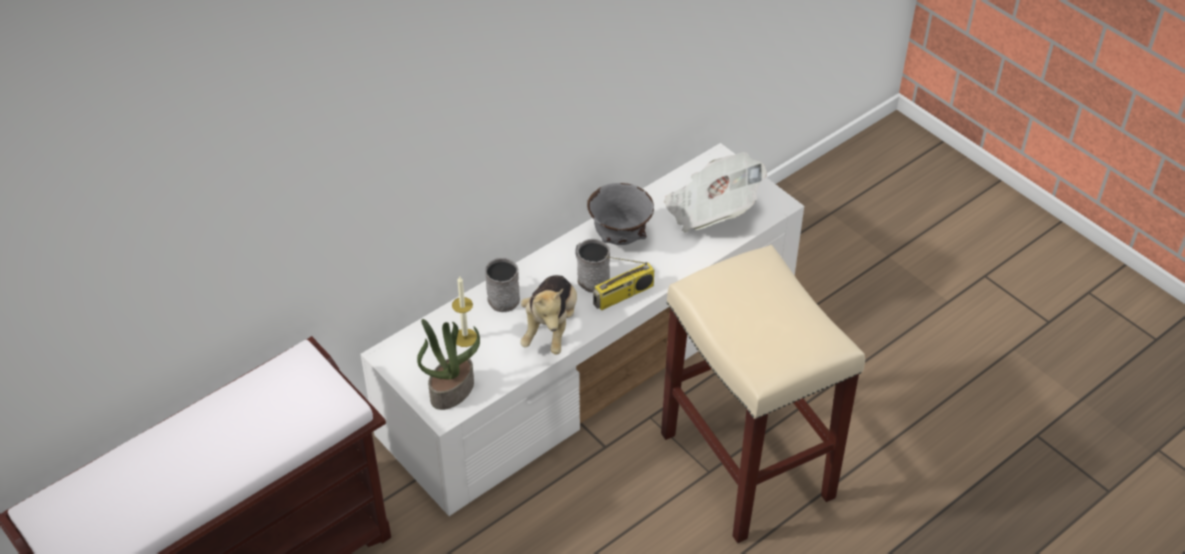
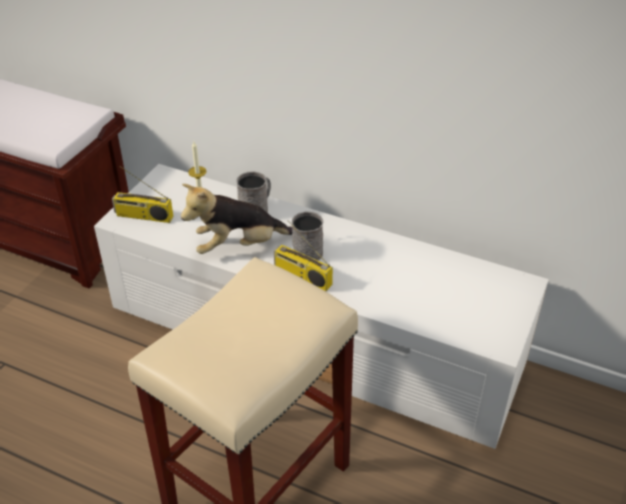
camera: 65 degrees right, 5 degrees down
(452, 390) = (143, 216): potted plant -> radio
(621, 238) = (370, 253): grey bowl -> none
(711, 210) = (452, 300): newspaper -> none

